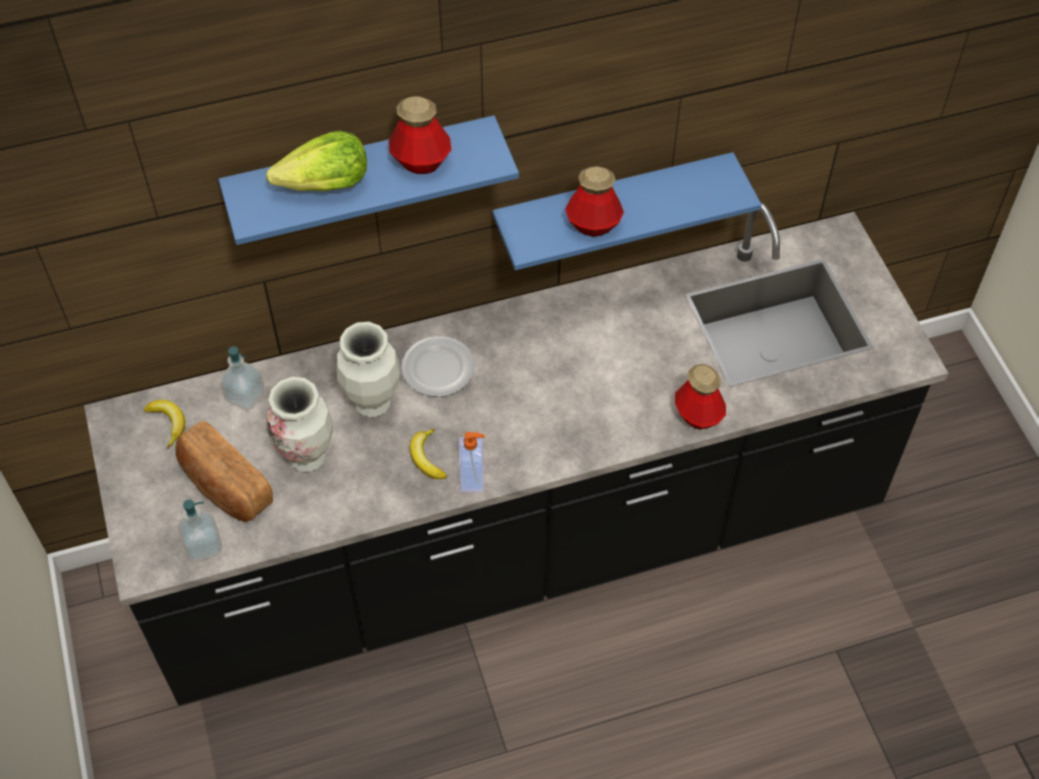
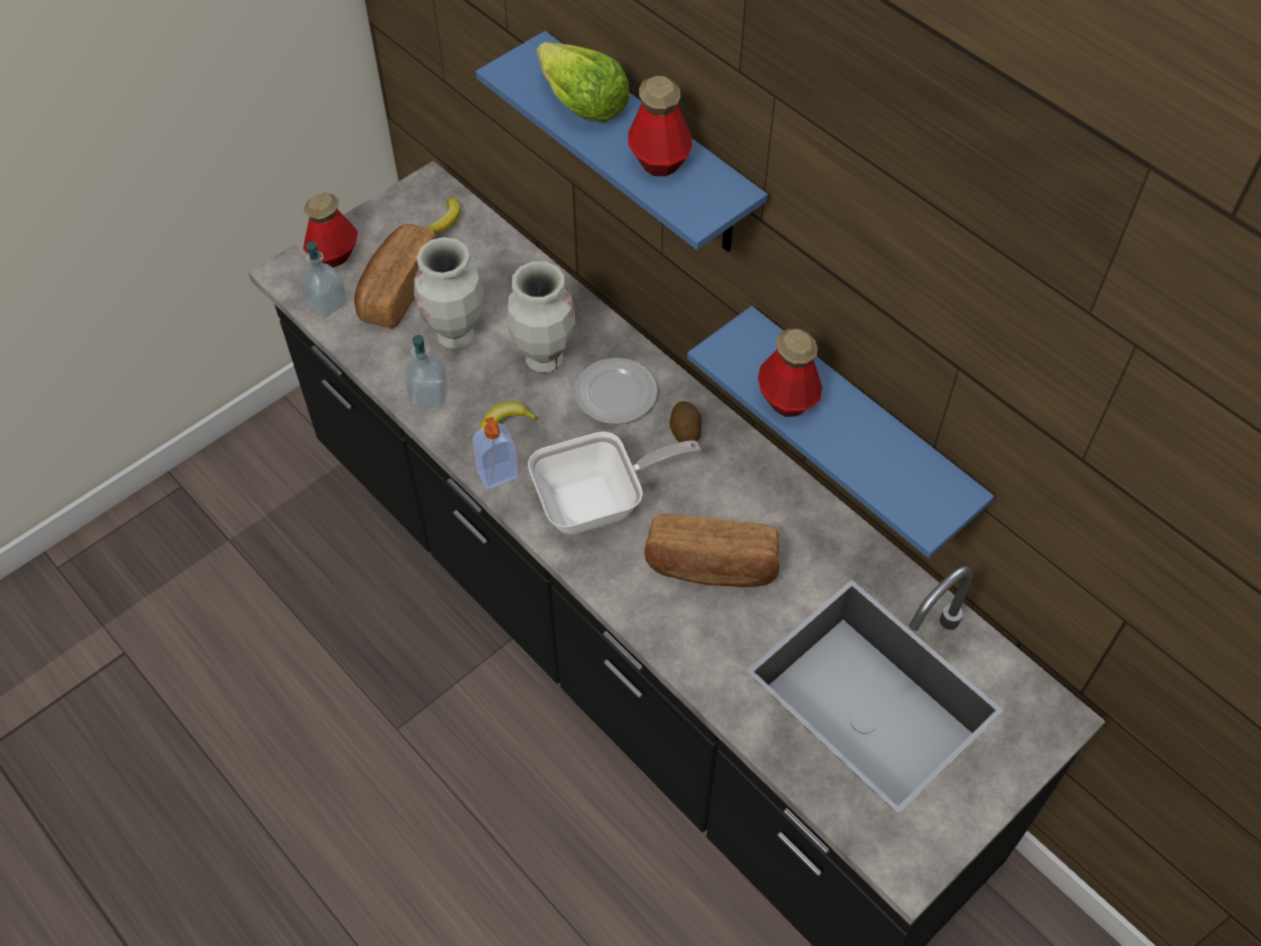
camera: 65 degrees right, 0 degrees up
(245, 396) = (501, 262): soap dispenser -> soap dispenser (428, 394)
(501, 338) = (685, 431): none -> potato
(537, 420) = (599, 503): none -> frying pan
(632, 372) = (711, 567): none -> bread
(698, 415) = (687, 653): bottle -> bottle (334, 255)

